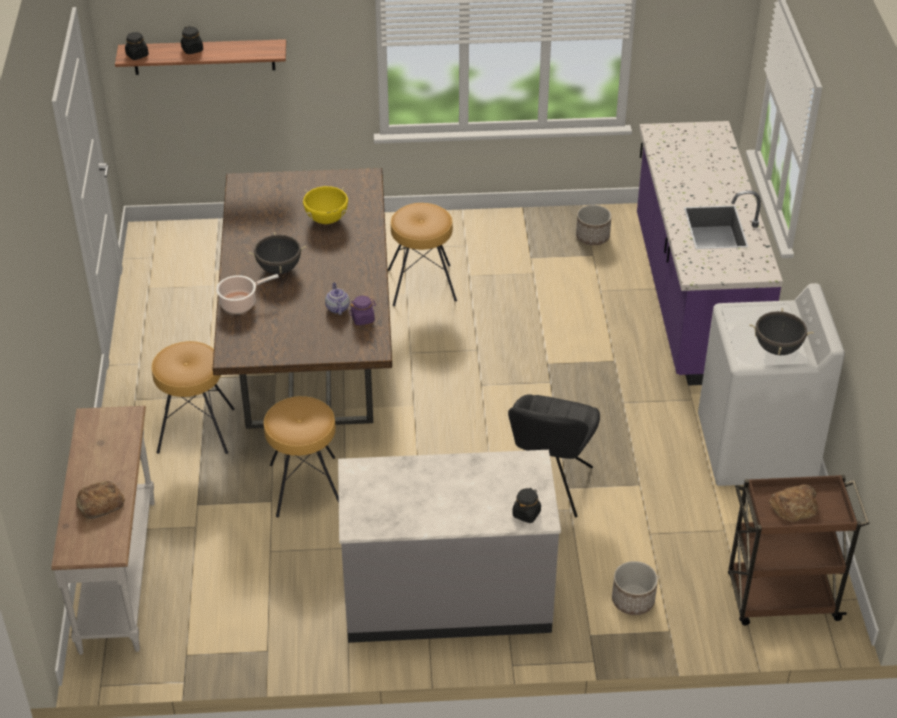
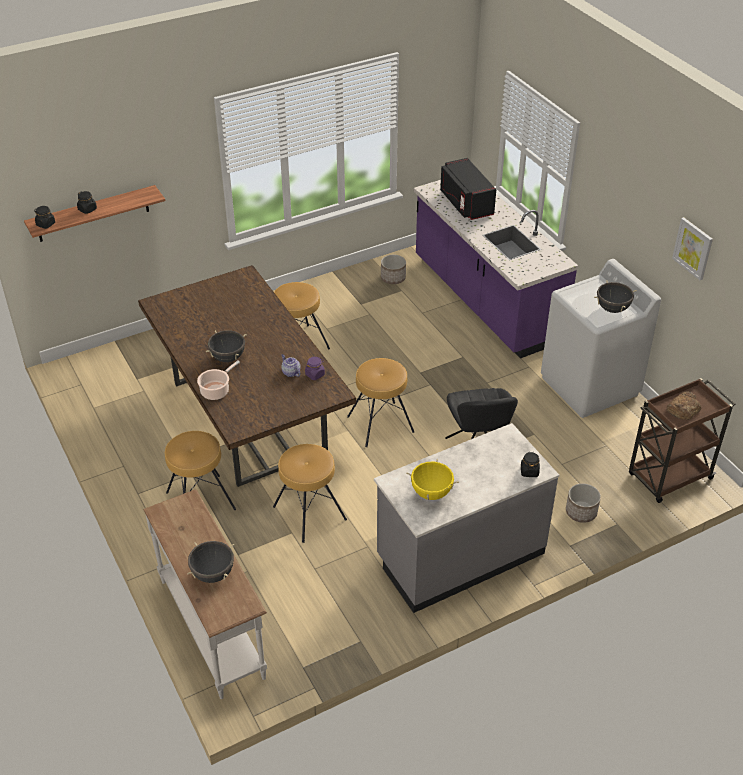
camera: 25 degrees left, 0 degrees up
(99, 504) = (213, 574): bread -> black cooking pot
(326, 219) = (238, 312): yellow cooking pot -> yellow cooking pot (431, 493)
(457, 411) = (380, 424): none -> brown stool
(692, 161) = (466, 203): none -> black microwave
(876, 294) = (693, 248): none -> picture

